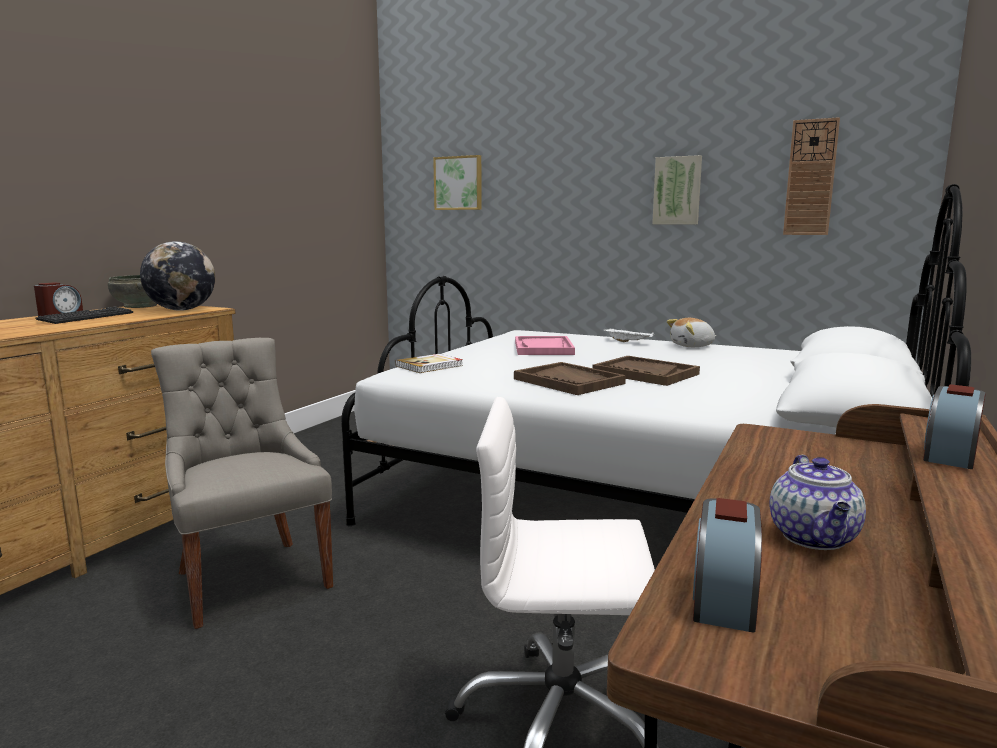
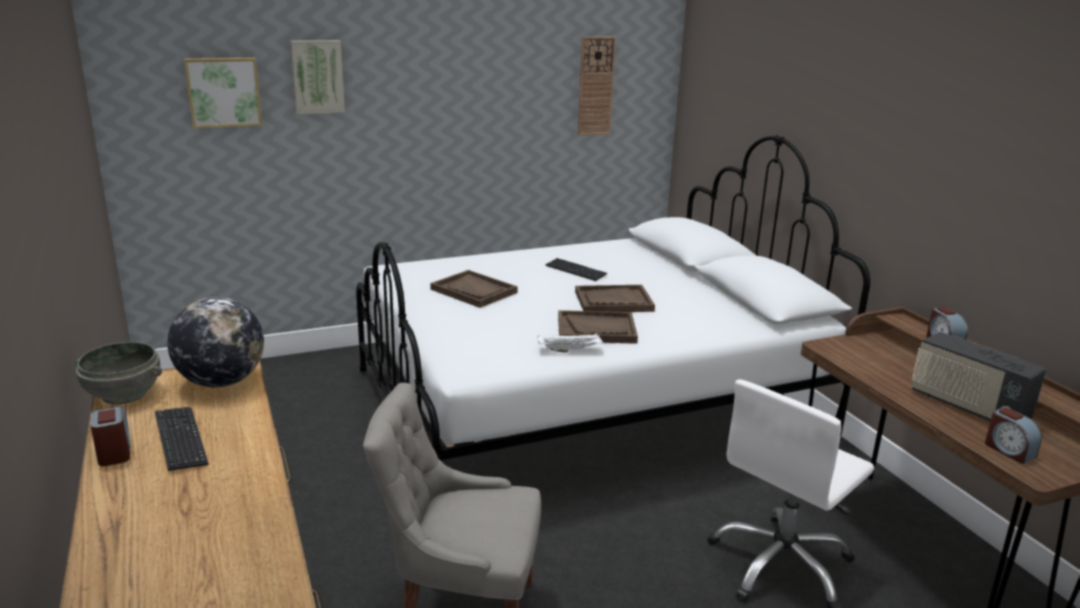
camera: 50 degrees left, 10 degrees up
(430, 366) = (458, 349): book -> none
(543, 348) = (474, 291): pink tray -> brown tray
(629, 342) = (509, 260): white tray -> white tray (570, 350)
(671, 355) = (575, 271): none -> keyboard
(677, 191) = (488, 98): picture -> picture (317, 76)
(692, 346) = (560, 253): plush toy -> none
(815, 538) = (967, 407): teapot -> radio

